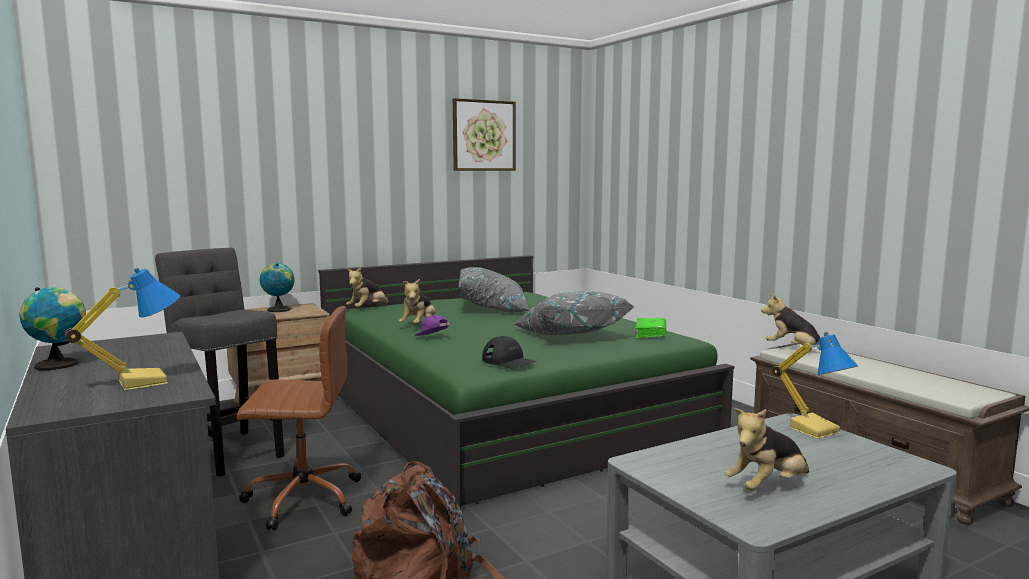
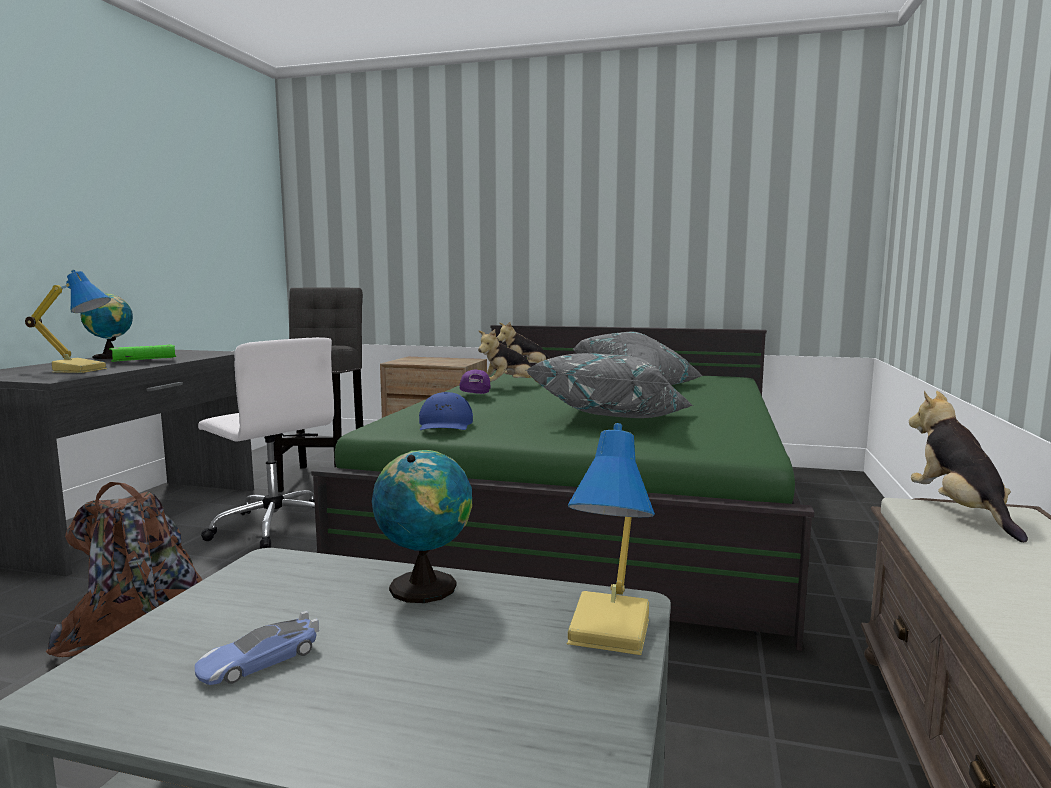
camera: 45 degrees right, 0 degrees up
(278, 309) = (442, 359): globe -> globe (425, 585)
(301, 498) = (274, 526): brown office chair -> white office chair
(484, 135) = (706, 169): picture -> none
(508, 361) = (445, 424): black cap -> blue cap
(650, 334) = (724, 435): green book -> green book (143, 361)
(768, 487) = (259, 661): plush toy -> toy car

